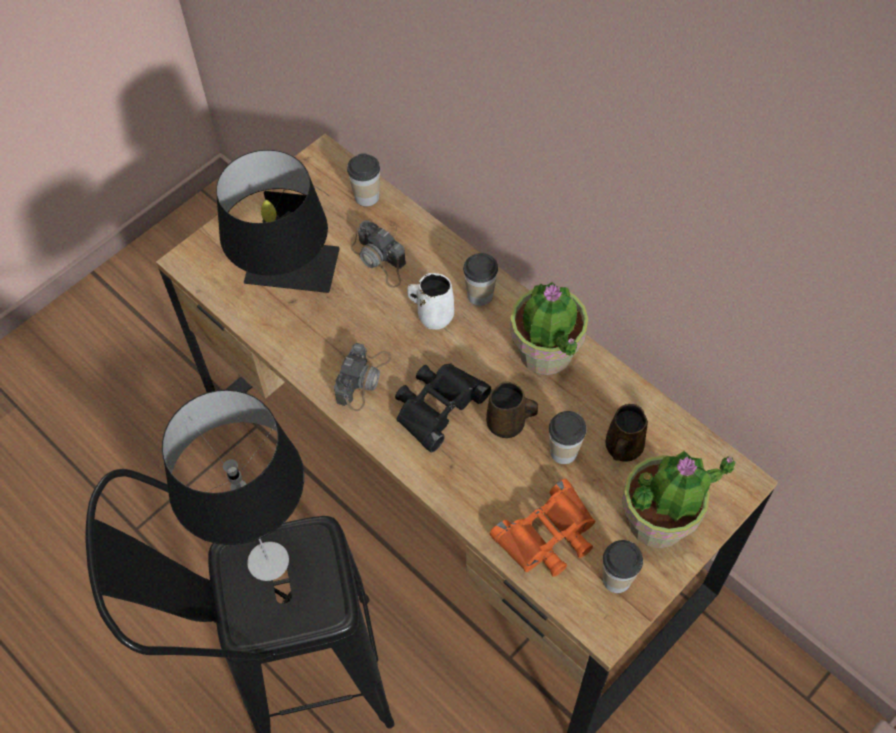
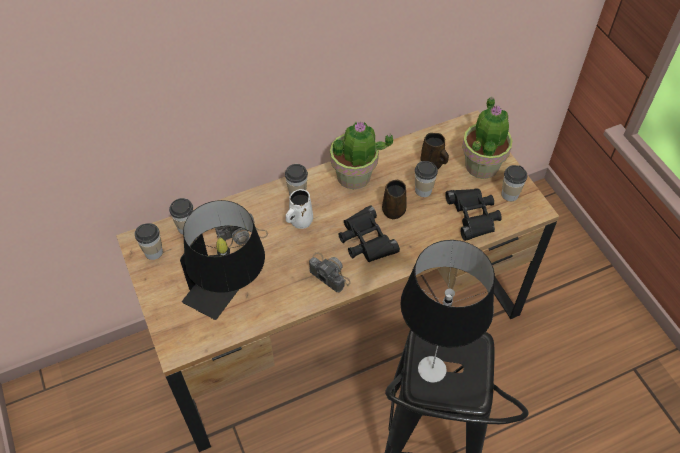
camera: 70 degrees left, 5 degrees down
(315, 180) = (153, 252): none -> cup
(548, 536) = (473, 215): orange binoculars -> black binoculars

